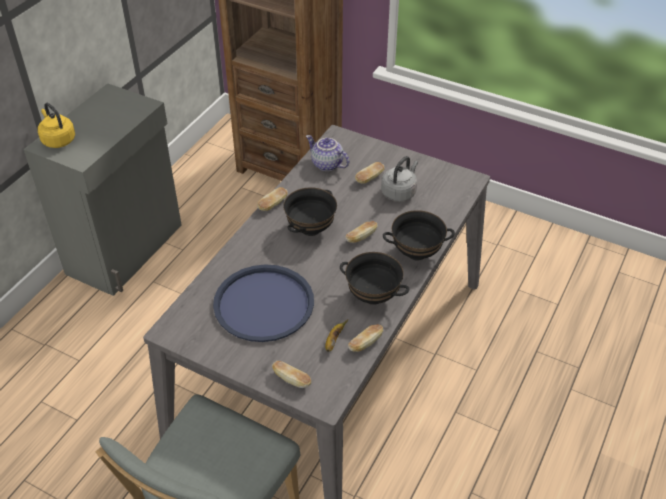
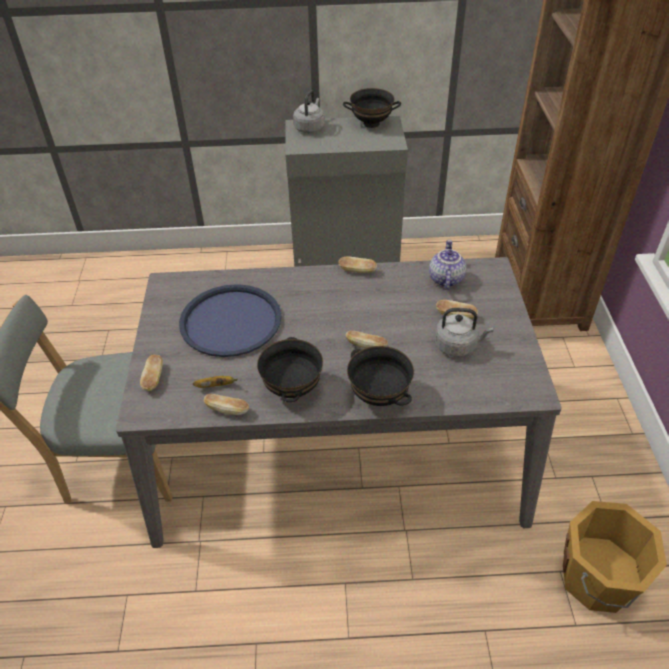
camera: 60 degrees right, 0 degrees up
(58, 140) = (310, 127): yellow kettle -> grey kettle
(311, 229) = (347, 308): black bowl -> black bowl (371, 124)
(535, 275) = (598, 580): none -> orange bucket

